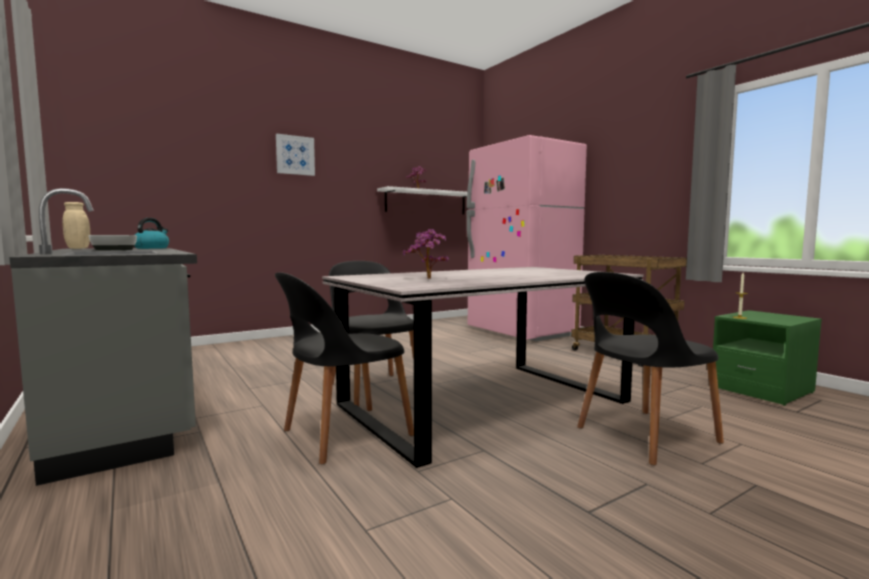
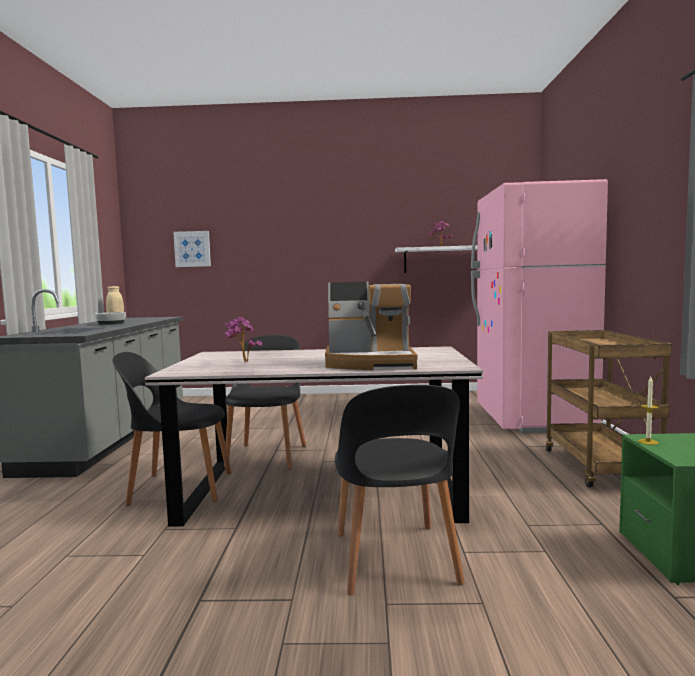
camera: 35 degrees right, 0 degrees up
(151, 248) = (156, 319): kettle -> none
(295, 155) = (309, 225): picture -> picture (192, 249)
(547, 275) = (371, 363): none -> coffee machine
(644, 436) = (394, 560): black chair -> black chair turned 105 degrees counterclockwise

